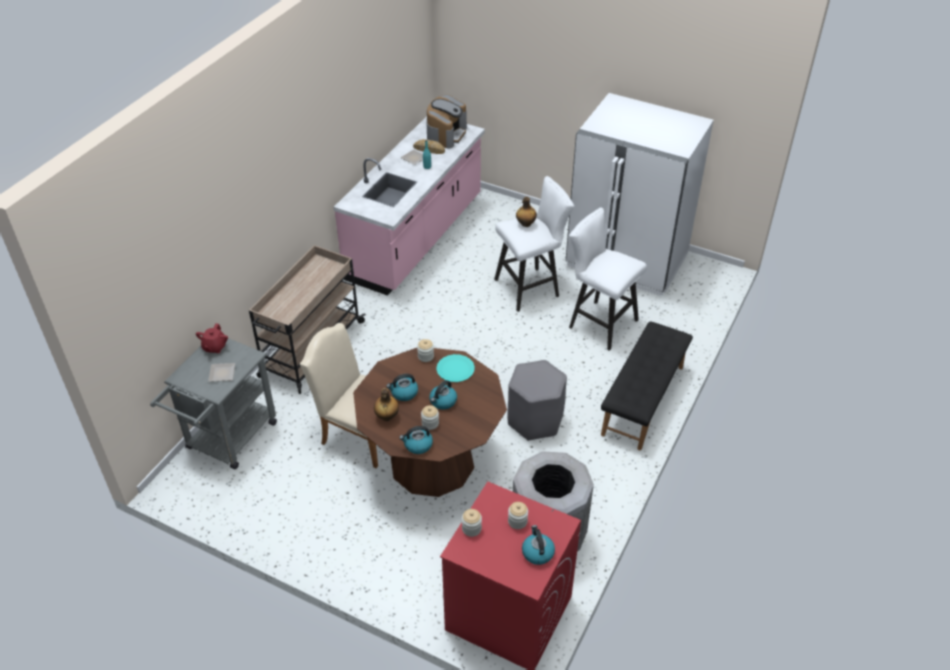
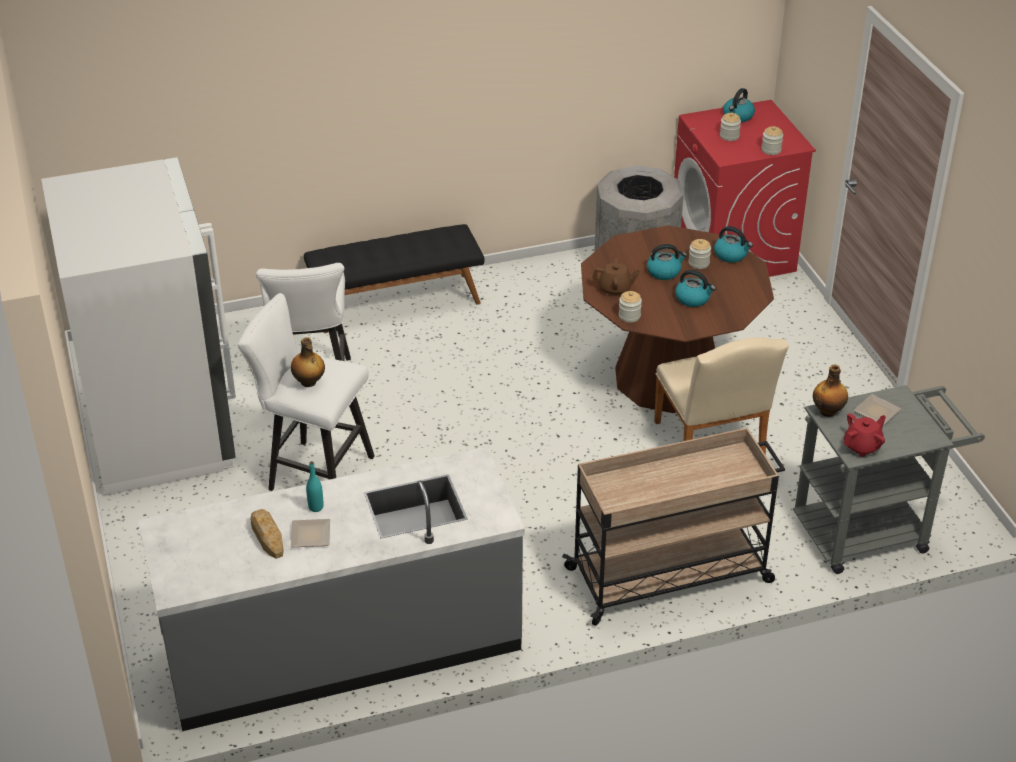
camera: 135 degrees left, 5 degrees down
(386, 417) = (734, 290): bottle -> bottle (828, 411)
(416, 238) = (342, 646): pink counter -> grey counter
(446, 134) = (203, 547): coffee machine -> none
(455, 369) = (615, 289): turquoise plate -> brown teapot
(535, 420) = (520, 349): grey stool -> none

